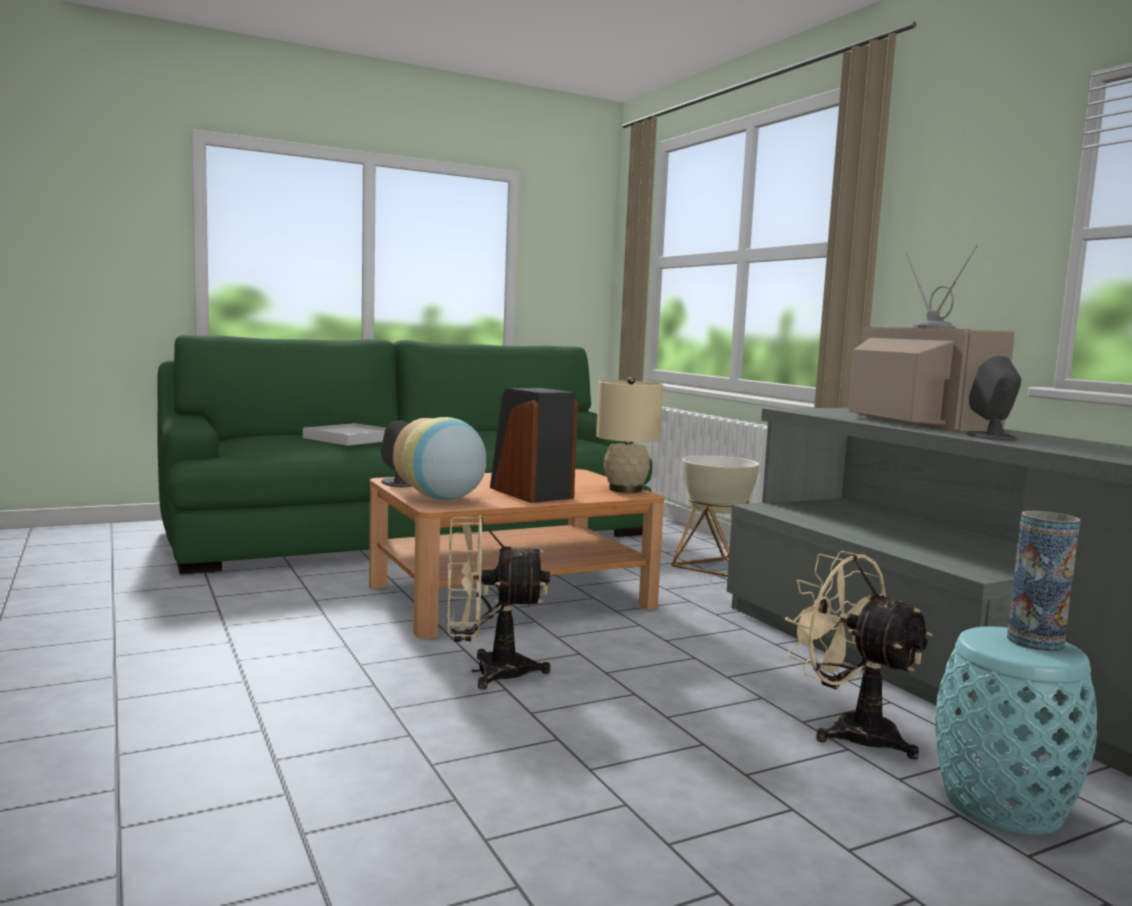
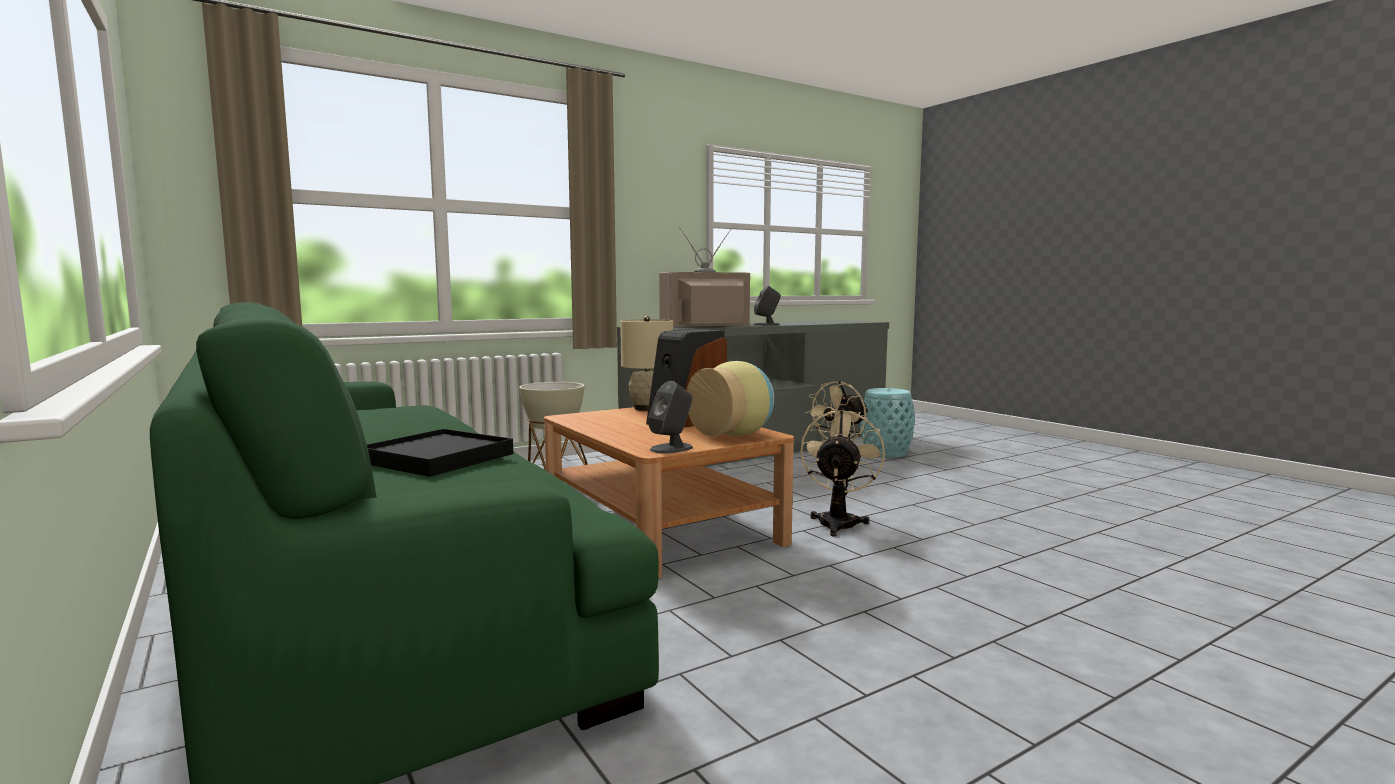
camera: 95 degrees left, 0 degrees up
(351, 439) = (437, 458): white tray -> black tray
(487, 672) = (839, 522): beige fan -> beige fan turned 150 degrees counterclockwise
(1035, 642) = (883, 389): vase -> none

